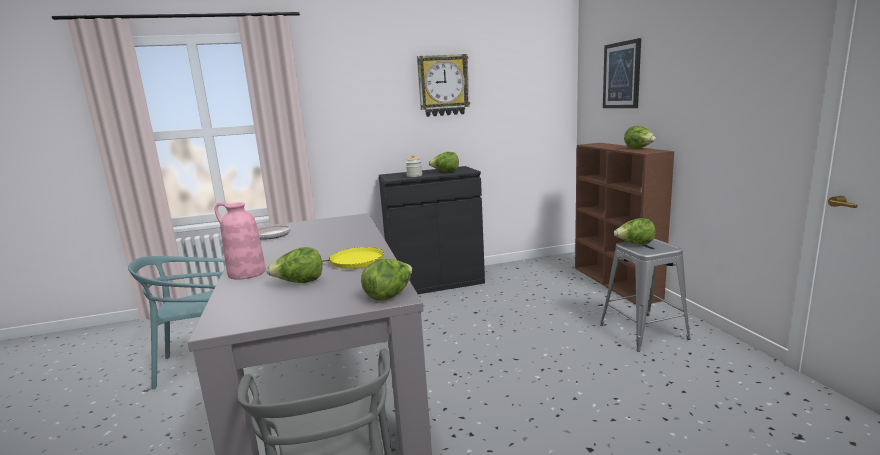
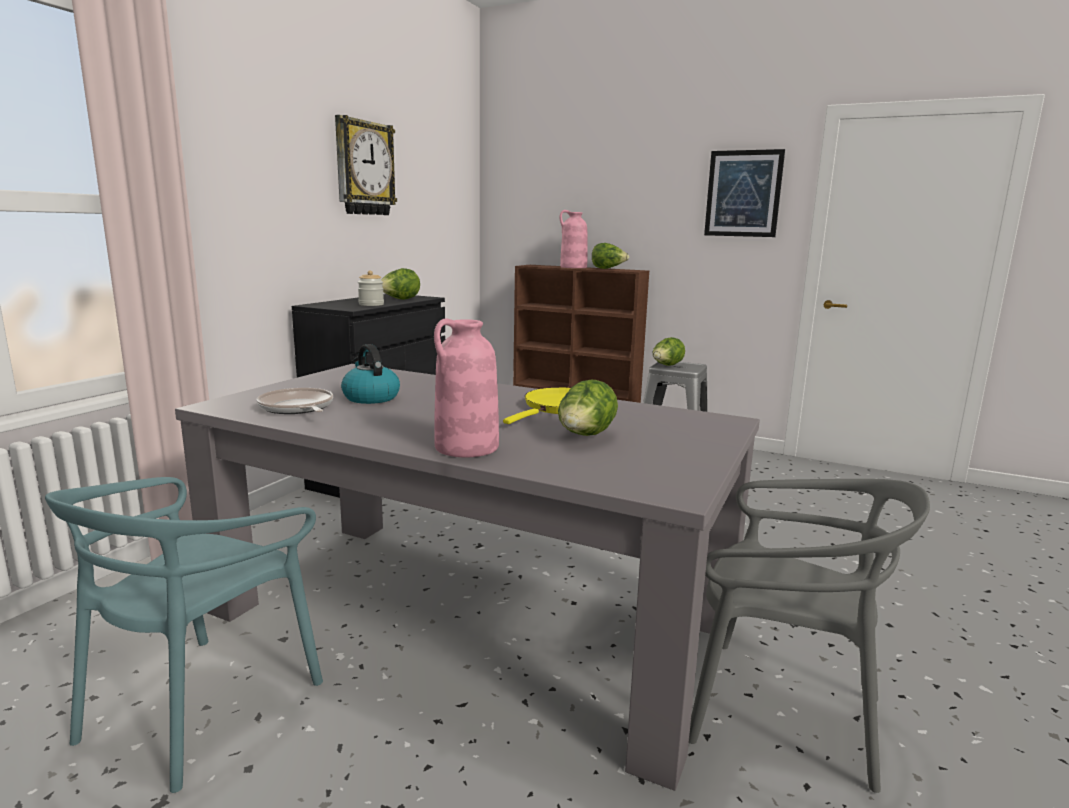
camera: 50 degrees left, 0 degrees up
(307, 236) = (370, 397): none -> kettle
(389, 295) = (717, 421): lettuce -> none
(615, 146) = (573, 267): none -> pink vase
(622, 75) = (564, 185): picture -> picture (743, 194)

